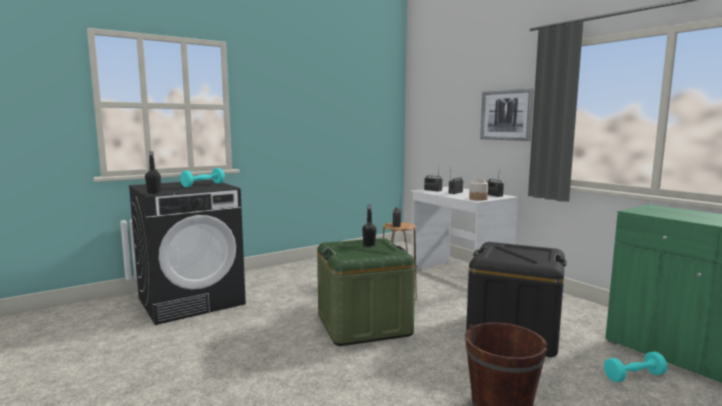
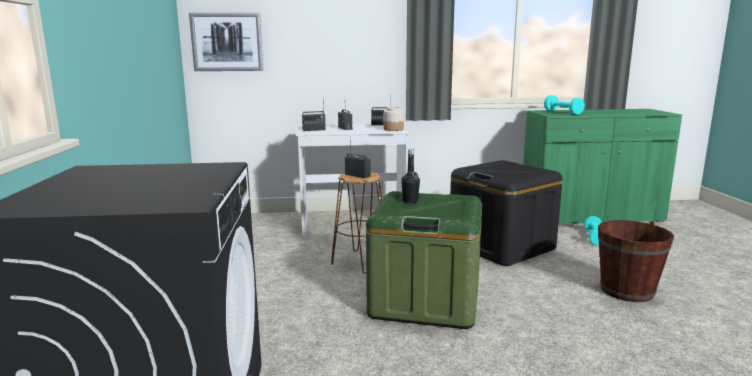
camera: 60 degrees left, 5 degrees up
(154, 193) = (189, 204): black bottle -> none
(203, 185) = (151, 174): turquoise dumbbell -> turquoise dumbbell (563, 112)
(506, 115) = (361, 34): picture -> picture (227, 42)

